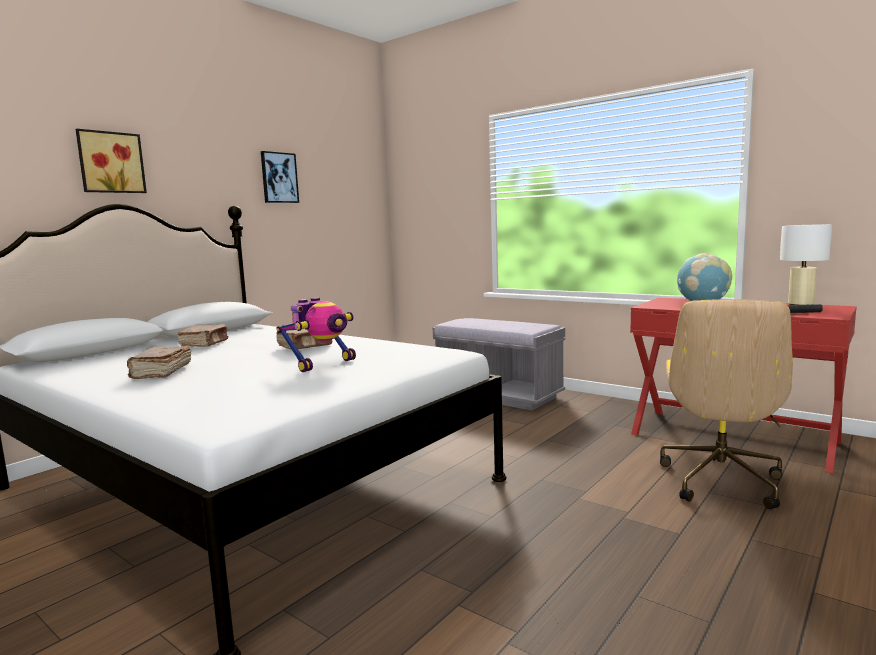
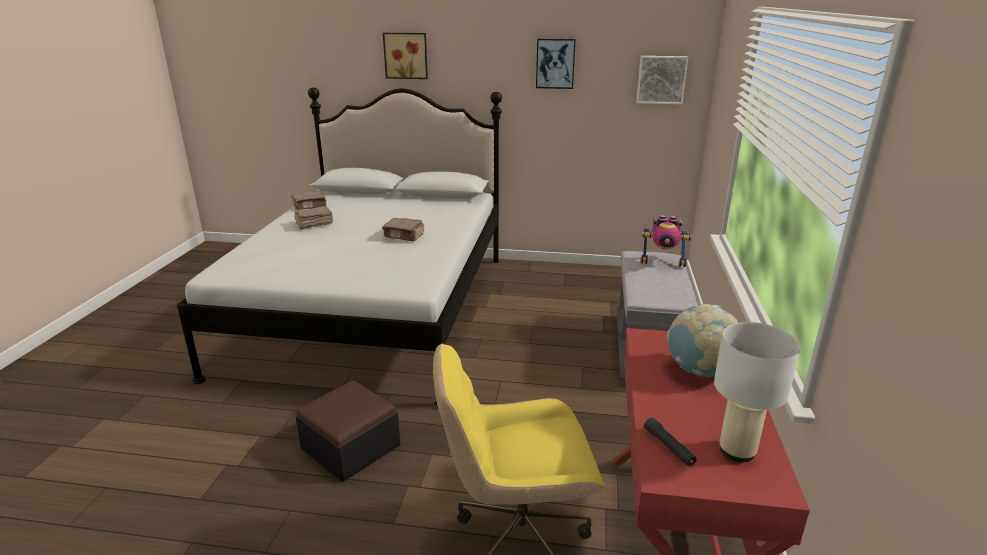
camera: 60 degrees right, 15 degrees up
(205, 344) = (398, 207): brown book -> brown book (310, 206)
(323, 364) = (354, 257): toy robot -> toy robot (662, 262)
(359, 194) = (661, 79): none -> picture
(536, 539) = (351, 447): none -> ottoman

